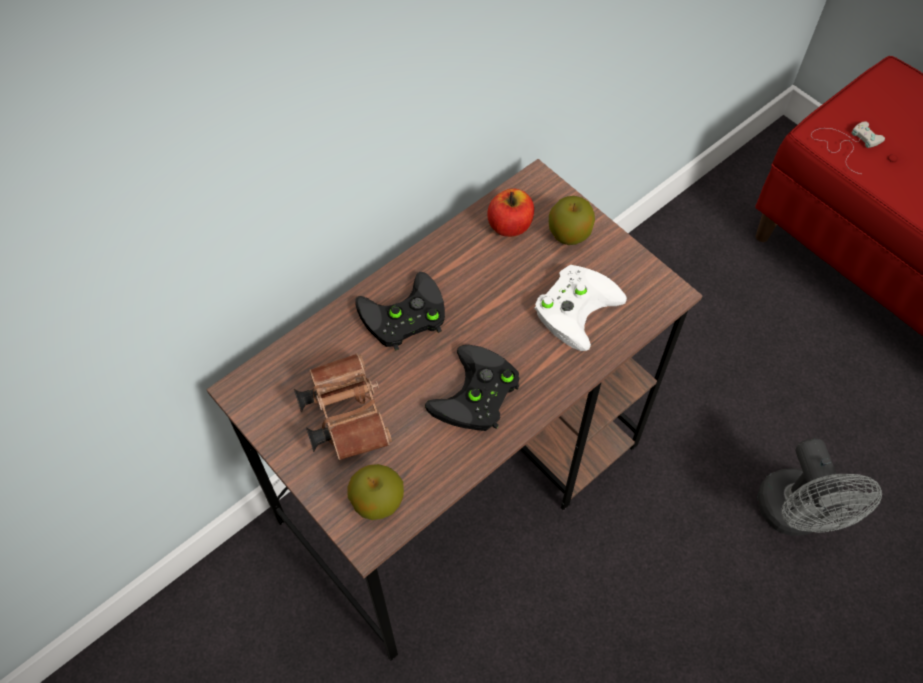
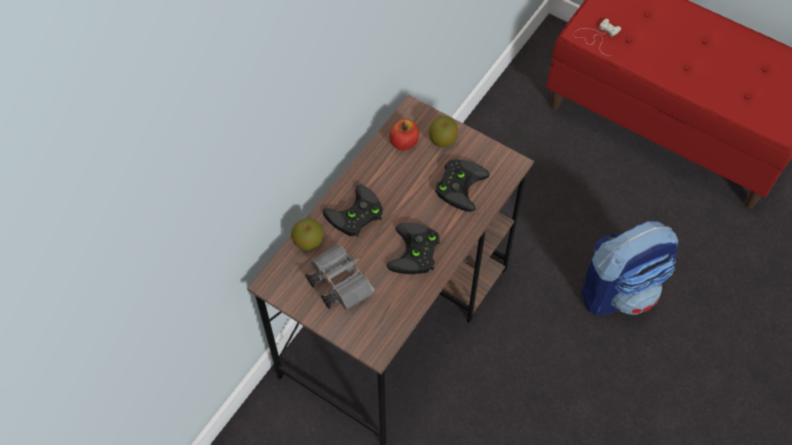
camera: 15 degrees left, 0 degrees up
(344, 413) = (338, 282): brown binoculars -> grey binoculars
(378, 502) = (376, 329): apple -> apple (308, 242)
(575, 305) = (459, 184): white game controller -> black game controller
(795, 516) = (620, 289): grey fan -> backpack

